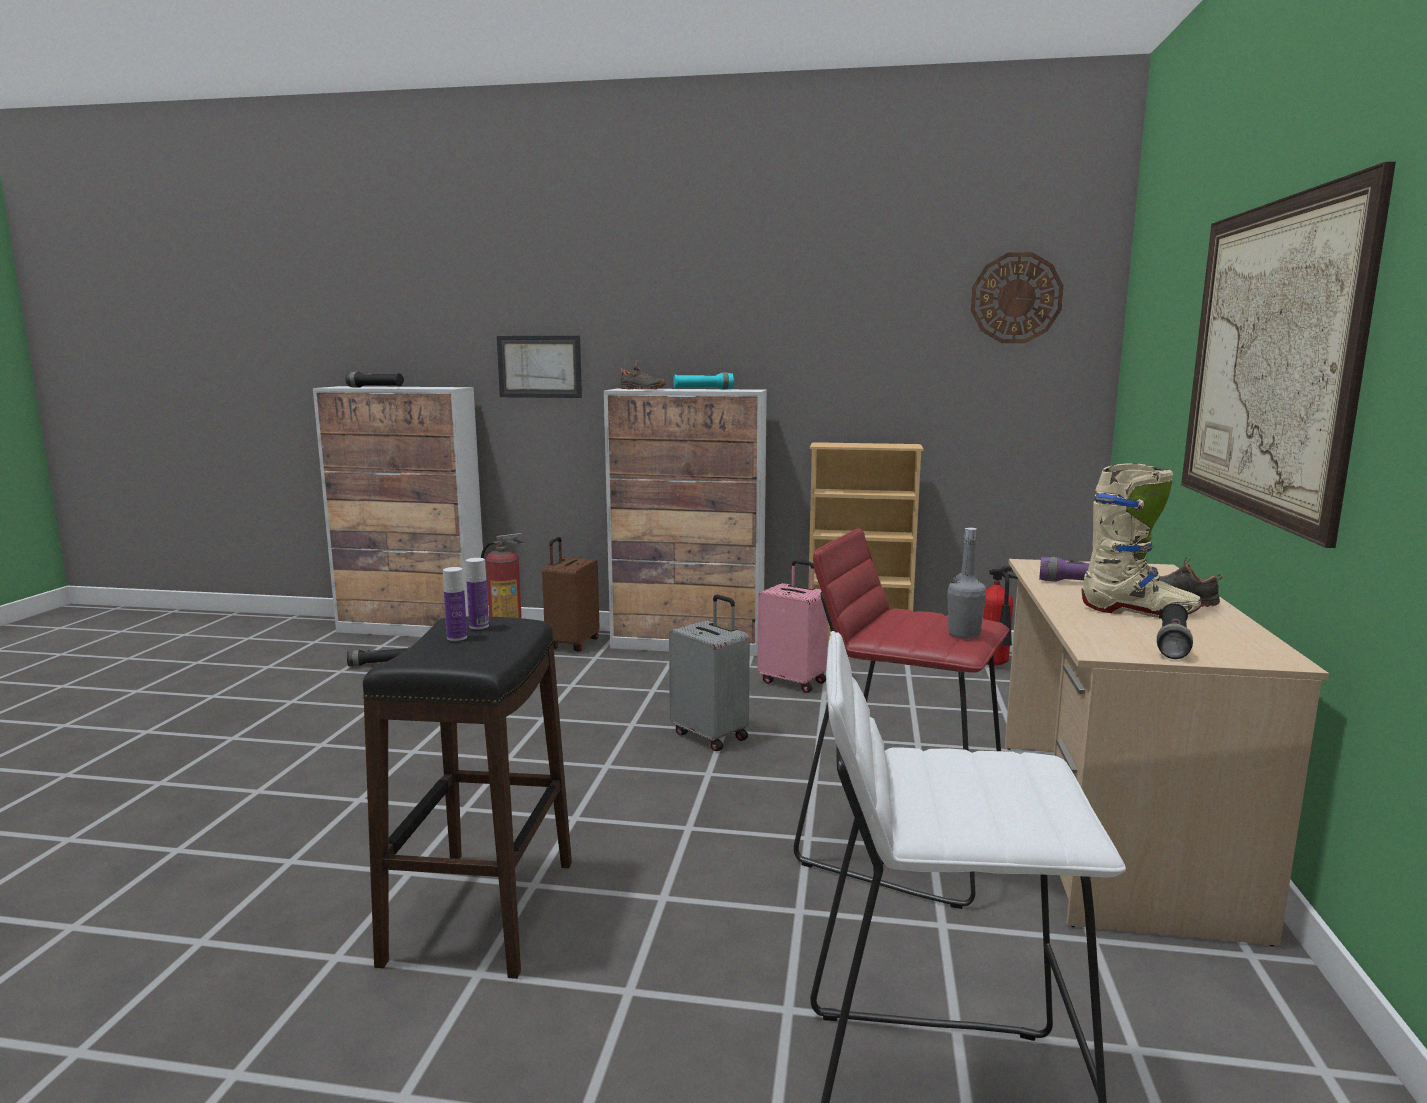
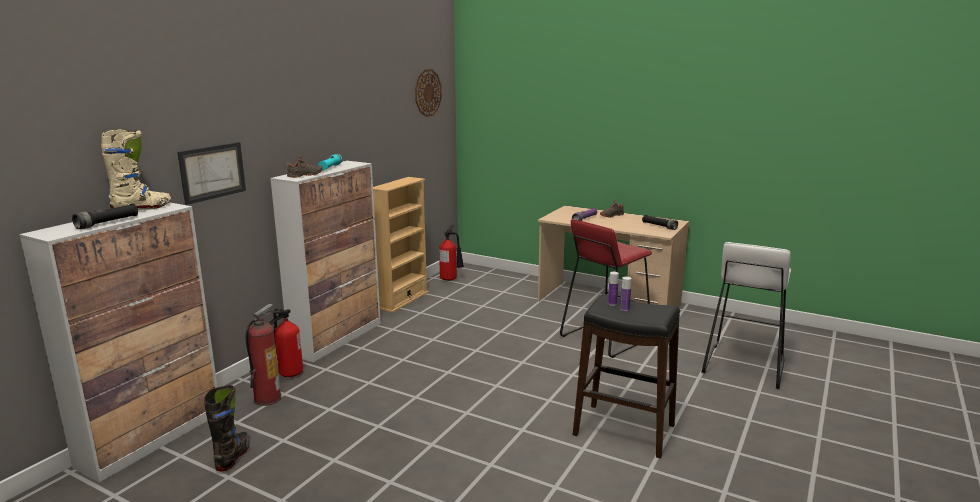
camera: 70 degrees left, 5 degrees up
(380, 664) = (233, 456): black flashlight -> black boot
(572, 644) = (287, 374): brown suitcase -> fire extinguisher
(711, 735) = (479, 354): grey suitcase -> none
(793, 681) = (428, 323): pink suitcase -> none
(964, 634) = (625, 245): grey bottle -> none
(1139, 612) = (624, 222): beige boot -> beige boot (143, 209)
(1268, 360) = (618, 127): picture -> none

